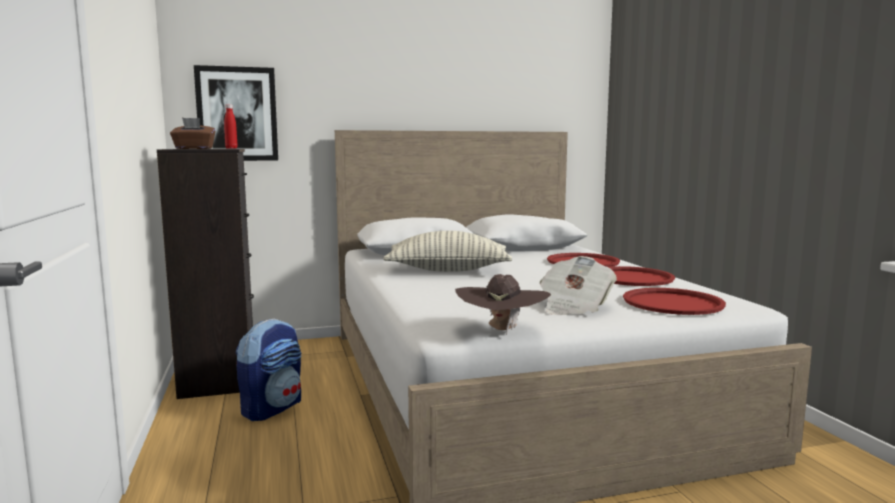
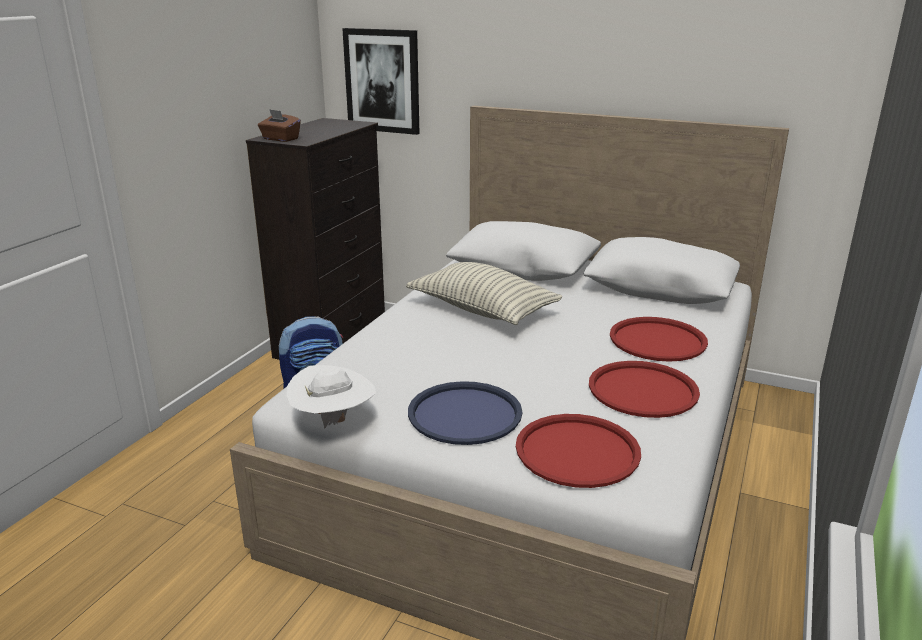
camera: 40 degrees right, 15 degrees up
(231, 148) = (359, 124): red bottle -> none
(502, 330) = (333, 421): brown hat -> white hat
(573, 306) = (465, 414): newspaper -> blue tray

